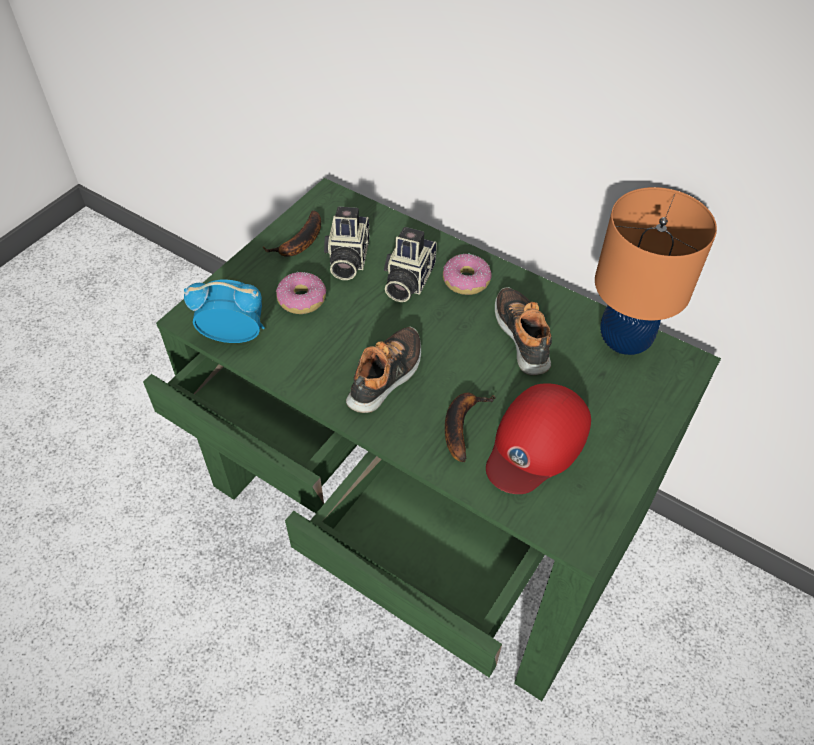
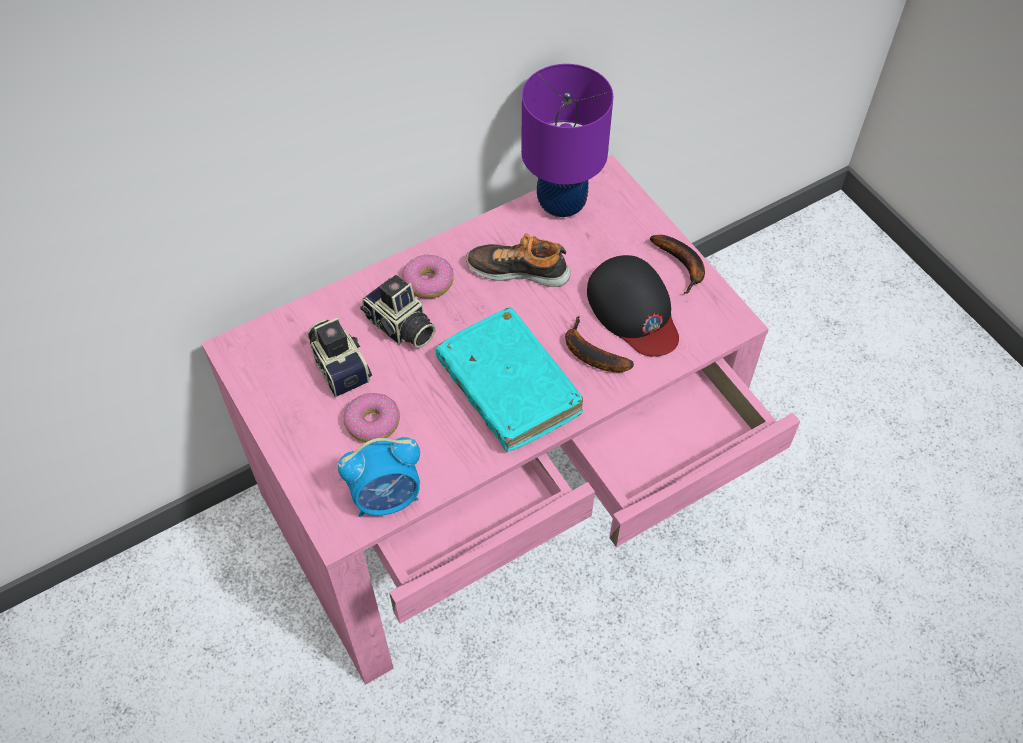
camera: 65 degrees left, 5 degrees up
(234, 335) = (387, 497): alarm clock -> alarm clock turned 135 degrees counterclockwise
(300, 243) = (290, 398): banana -> banana (683, 265)
(347, 259) = (340, 365): camera -> camera turned 150 degrees counterclockwise
(386, 376) = (509, 388): shoe -> turquoise book
(416, 521) = (507, 505): green desk -> pink desk
(536, 442) = (633, 310): red cap -> black cap
(626, 340) = (561, 202): orange table lamp -> purple table lamp

